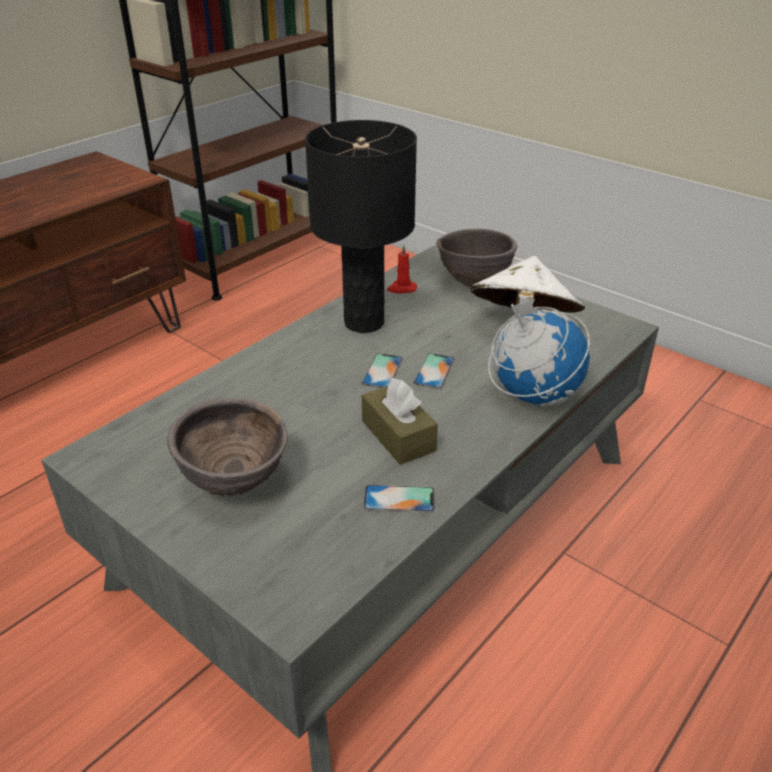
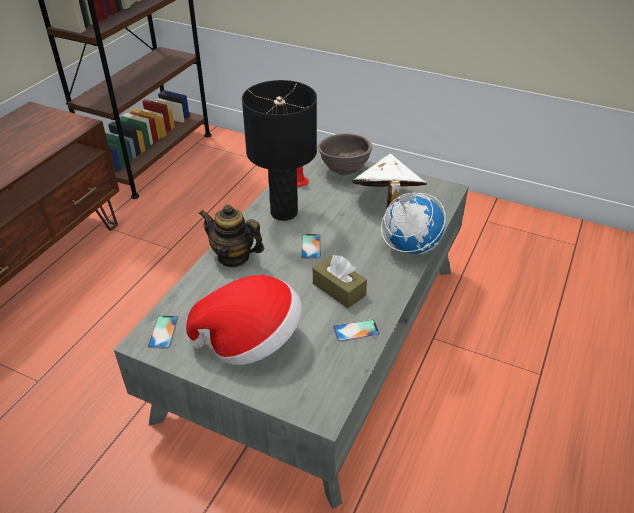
camera: 15 degrees left, 5 degrees up
(235, 483) = (251, 340): brown bowl -> hat
(266, 368) = (233, 257): none -> teapot
(434, 371) = (343, 240): phone -> phone (163, 332)

